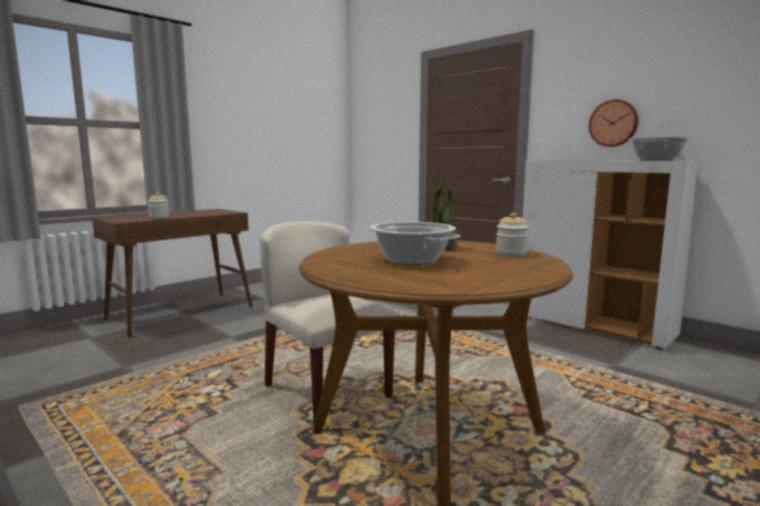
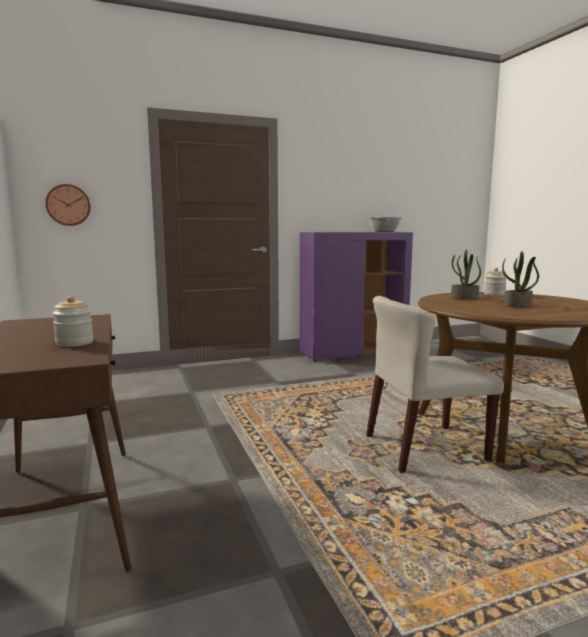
camera: 65 degrees left, 0 degrees up
(411, 260) = (517, 305): cooking pot -> potted plant
(594, 326) = (353, 352): white cabinet -> purple cabinet
(613, 123) = (342, 205): wall clock -> wall clock (68, 205)

